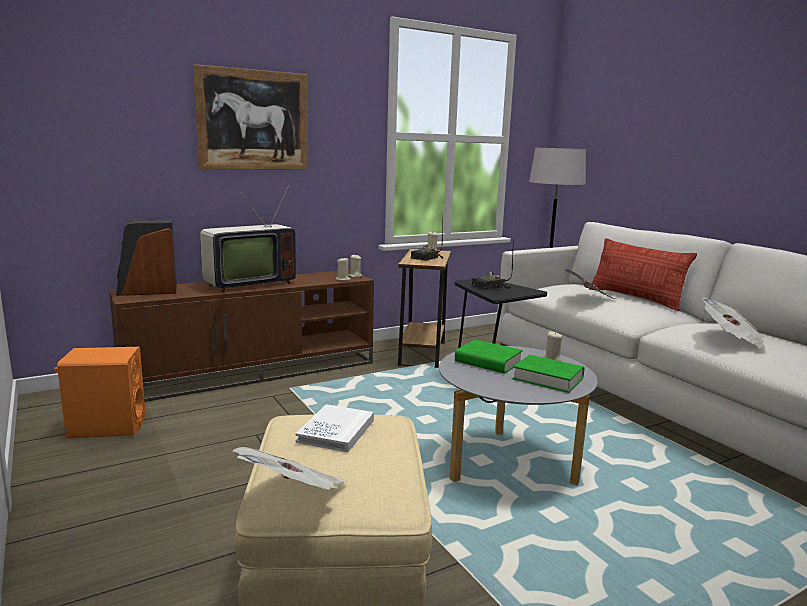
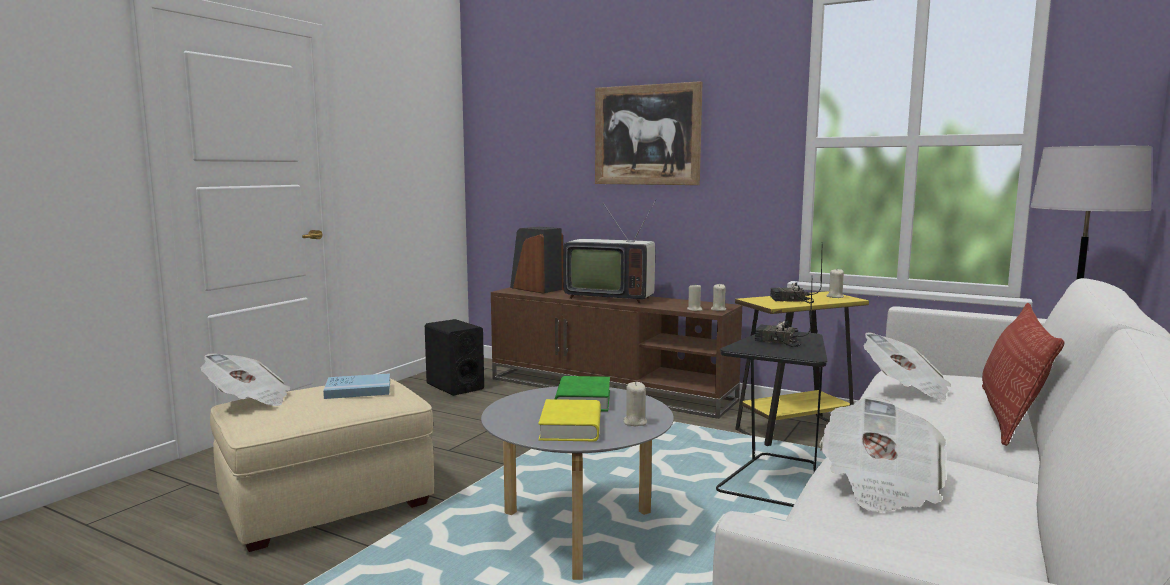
camera: 60 degrees right, 5 degrees down
(107, 427) = (454, 386): orange speaker -> black speaker
(336, 431) = (358, 389): white book -> blue book
(422, 353) = (795, 430): brown side table -> yellow side table
(548, 378) = (571, 427): green book -> yellow book

